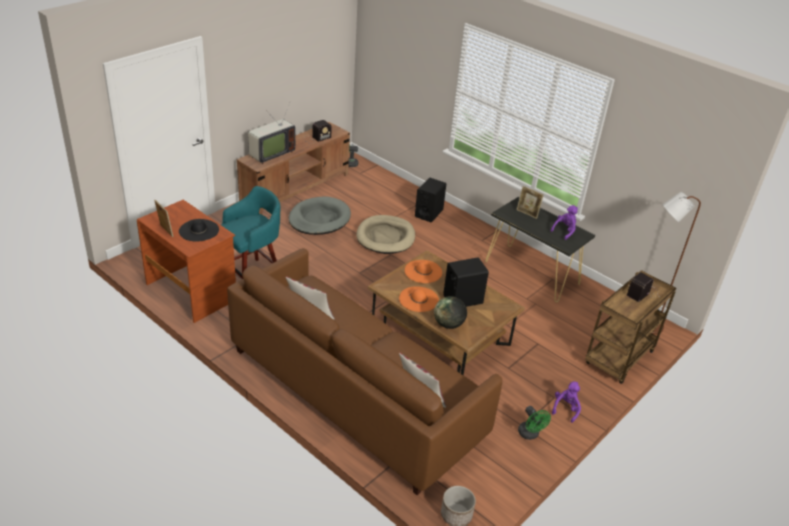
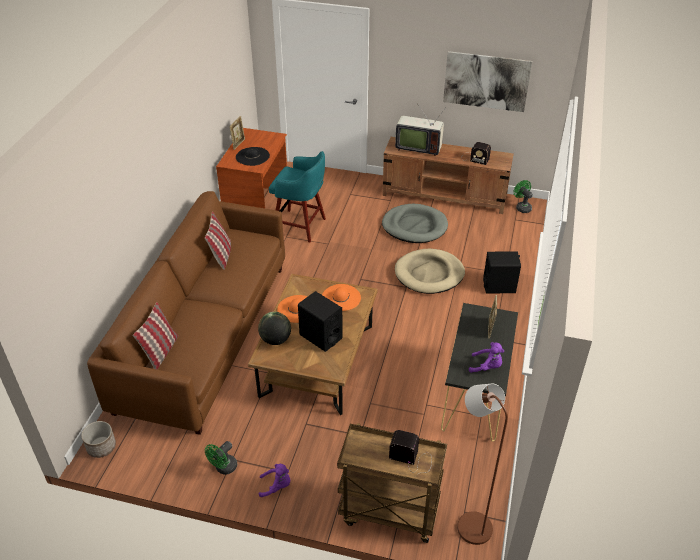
camera: 65 degrees right, 5 degrees up
(301, 66) = (486, 81): none -> picture

